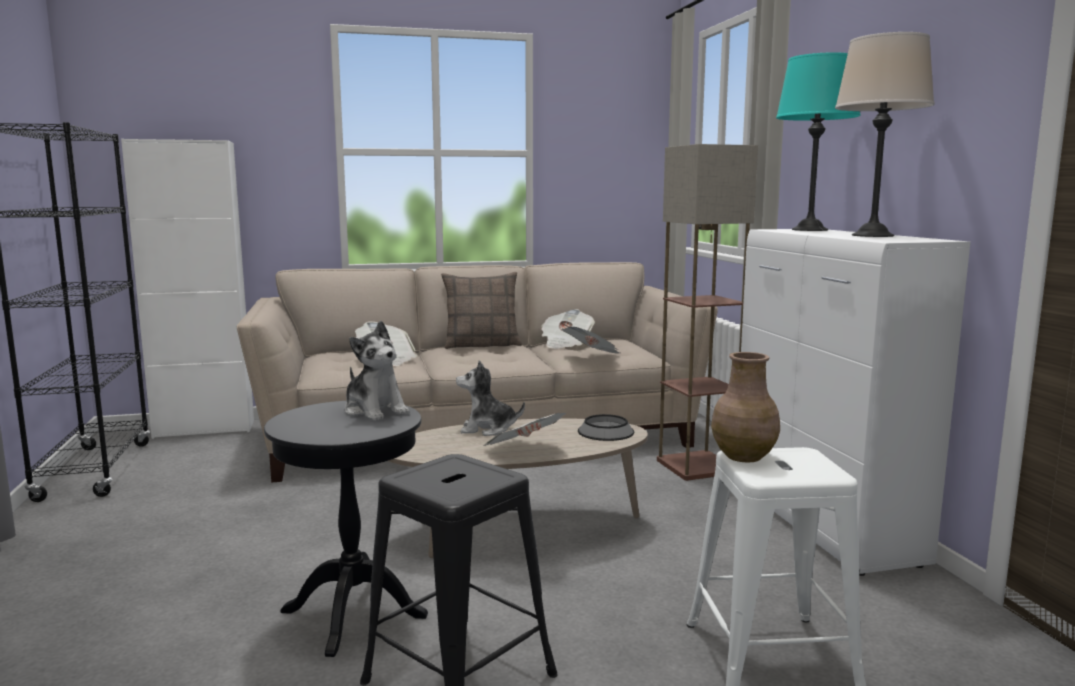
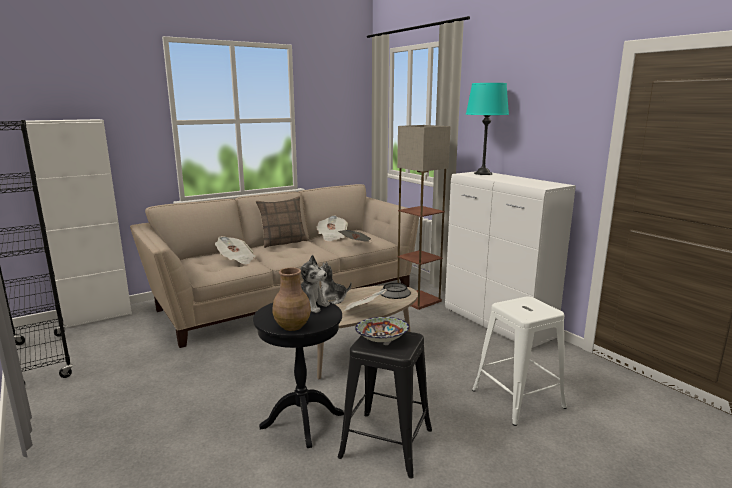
camera: 20 degrees left, 5 degrees up
(445, 474) = (382, 340): none -> bowl
(744, 456) = (507, 306): brown vase -> brown vase (293, 326)
(873, 235) = (525, 180): beige table lamp -> none

